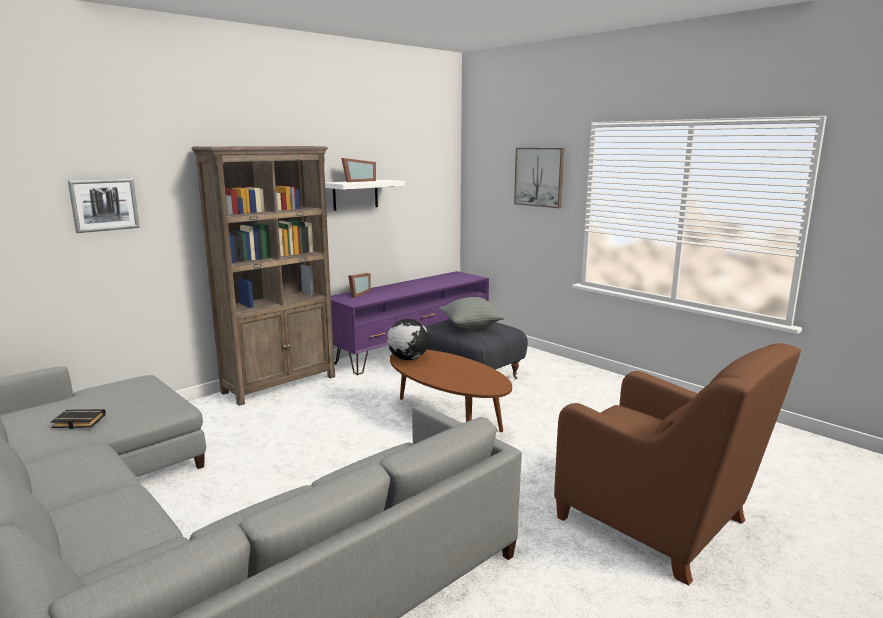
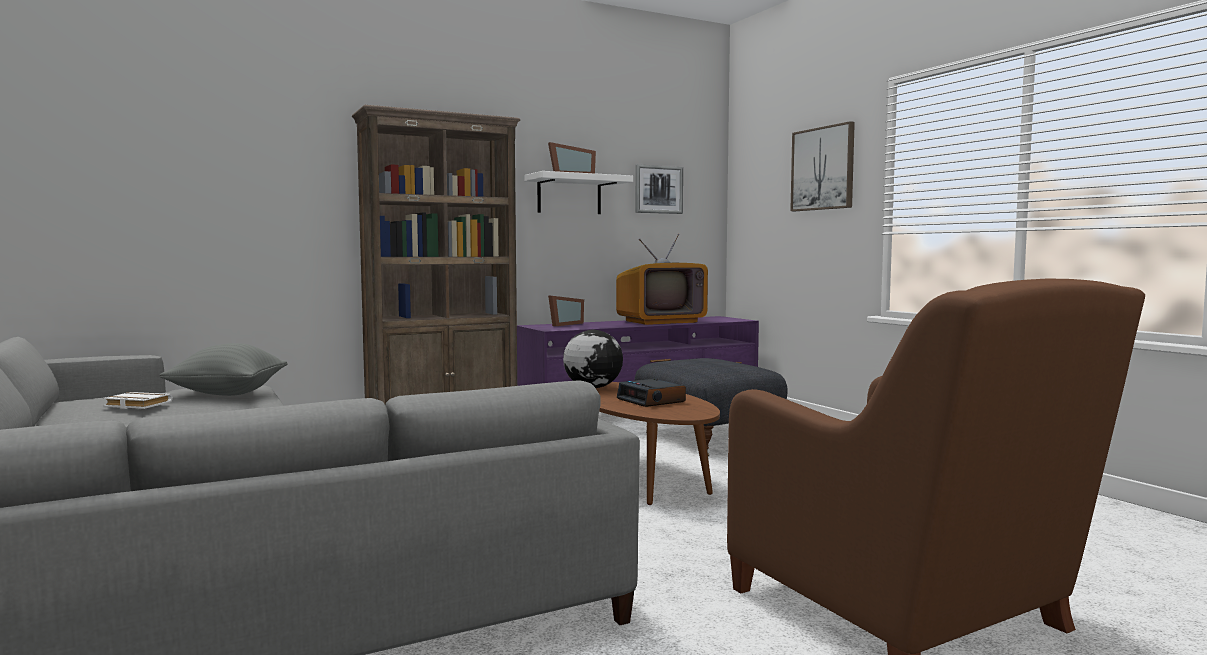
camera: 15 degrees right, 10 degrees down
(77, 422) = (135, 405): black book -> white book
(104, 205) = (240, 174): picture -> picture (658, 189)
(424, 284) = (661, 321): none -> television
(458, 372) = (652, 400): none -> alarm clock
(470, 327) = (703, 364): grey pillow -> grey pillow (228, 394)

